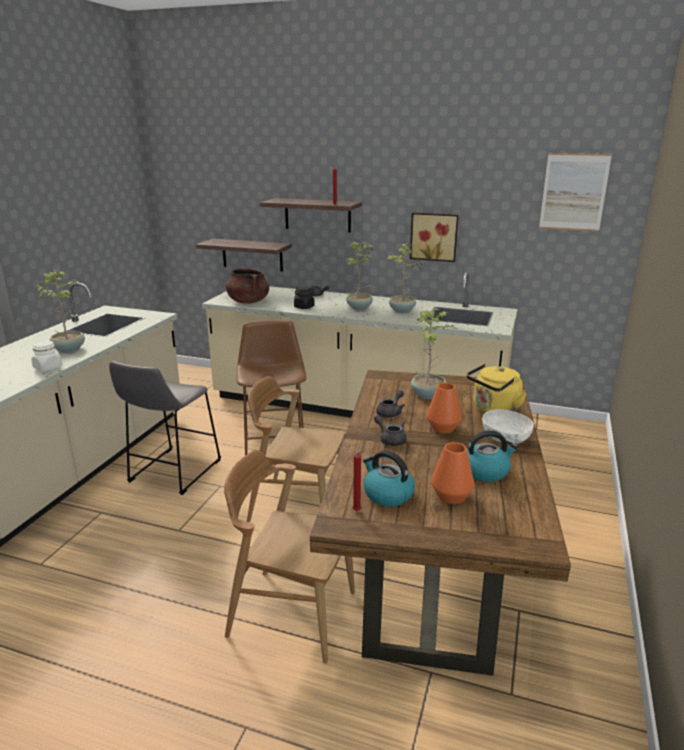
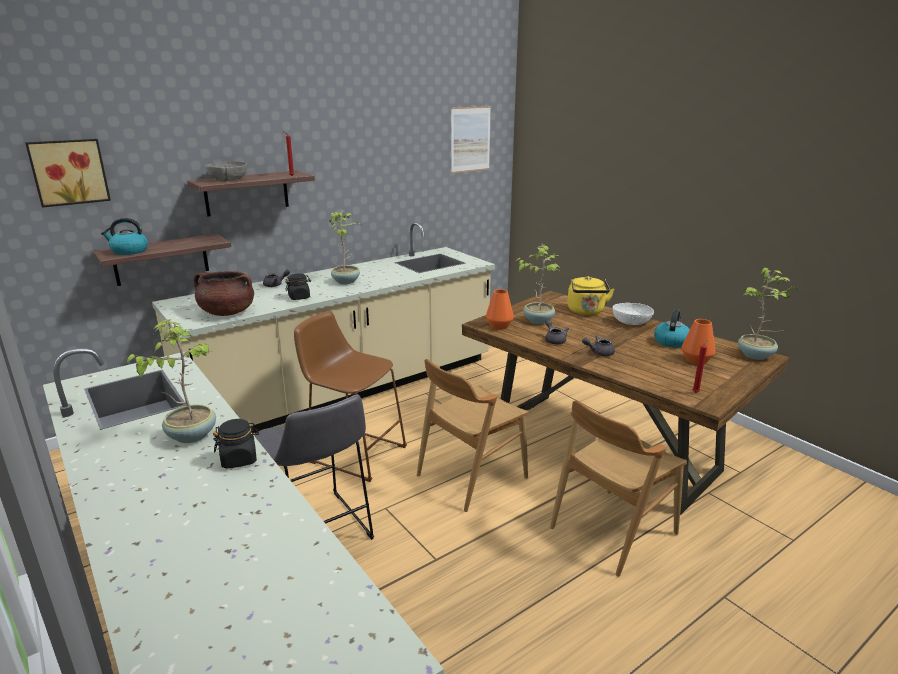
camera: 55 degrees left, 0 degrees up
(48, 367) = (239, 459): white jar -> black jar
(291, 201) = (228, 179): none -> grey bowl
(387, 494) = (680, 377): kettle -> kettle (129, 251)
(402, 311) = (384, 273): potted plant -> potted plant (756, 356)
(434, 236) = (371, 195): picture -> picture (69, 172)
(443, 428) = (598, 333): orange vase -> orange vase (499, 326)

